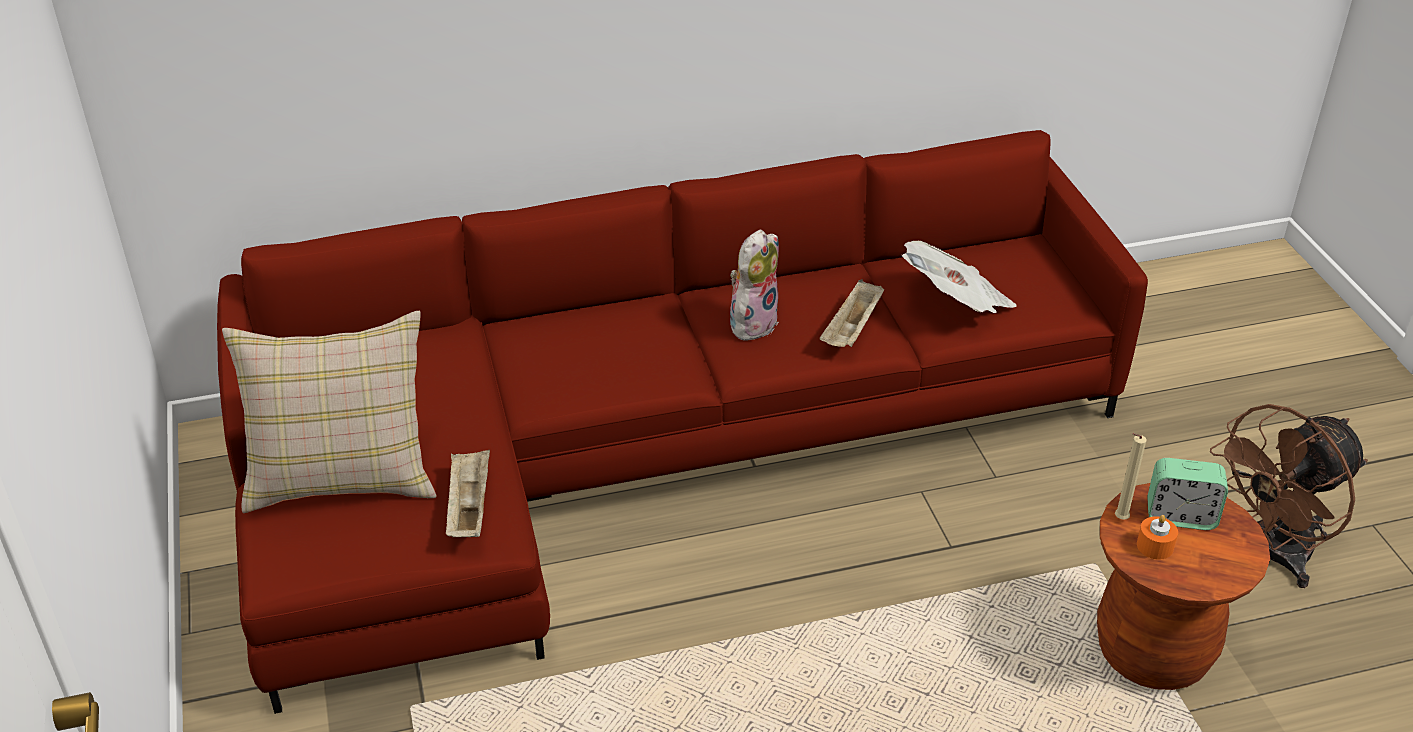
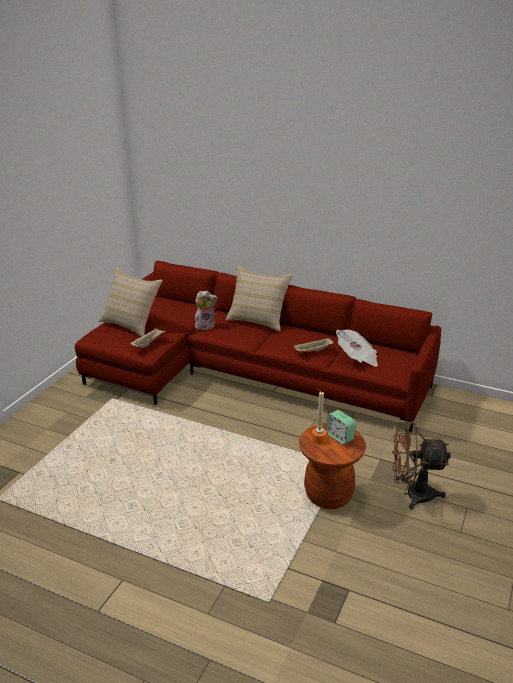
camera: 40 degrees right, 10 degrees down
(627, 303) = (258, 319): none -> beige pillow
(752, 322) = (286, 337): plush toy -> plush toy (205, 325)

